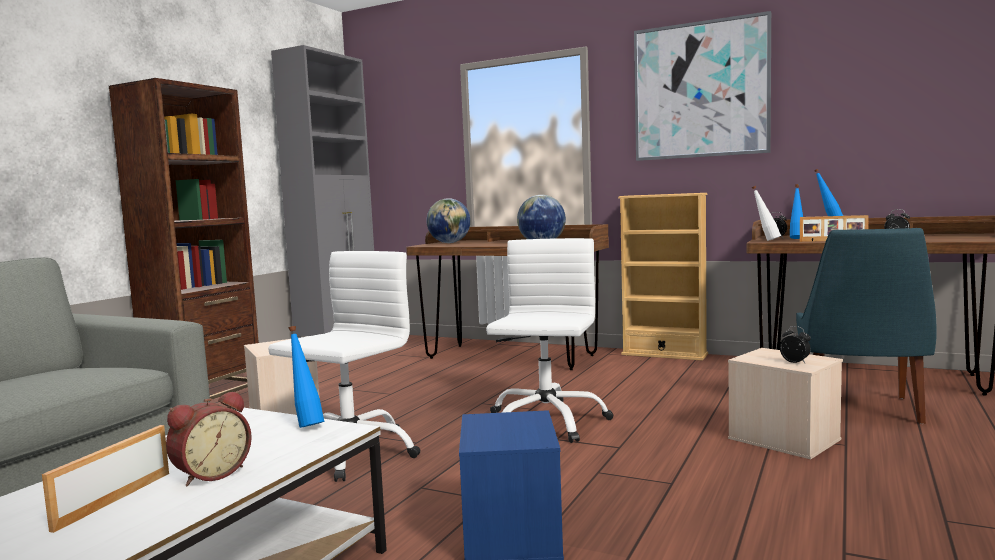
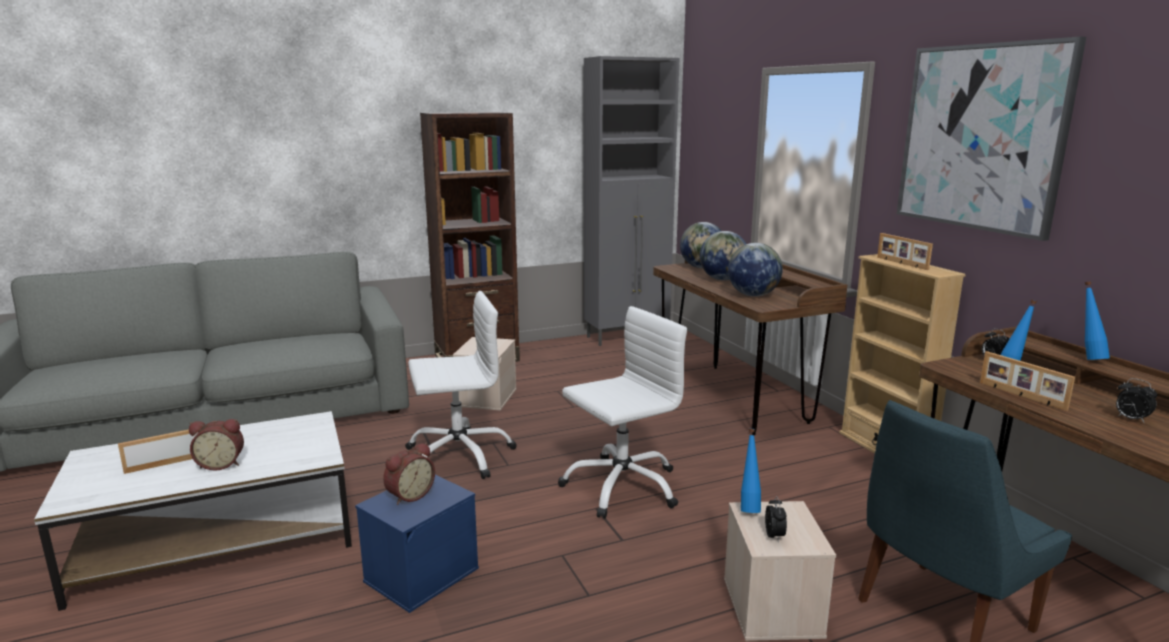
camera: 40 degrees right, 10 degrees up
(307, 425) = (320, 444): blue bottle -> blue bottle (749, 508)
(490, 243) = (723, 279): none -> globe
(494, 429) = (409, 495): none -> alarm clock
(658, 194) = (901, 263): none -> picture frame
(766, 240) = (956, 365): white bottle -> none

